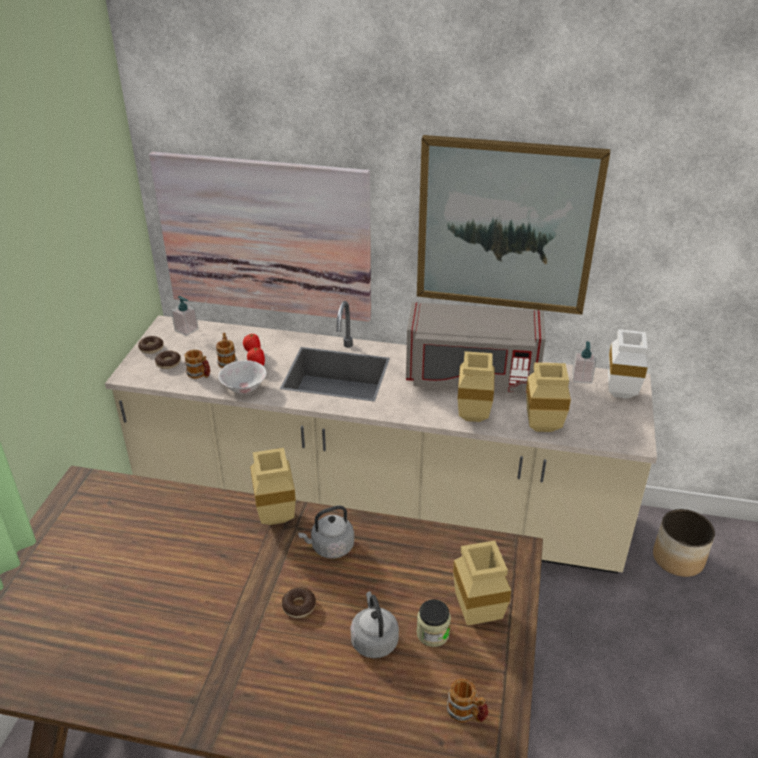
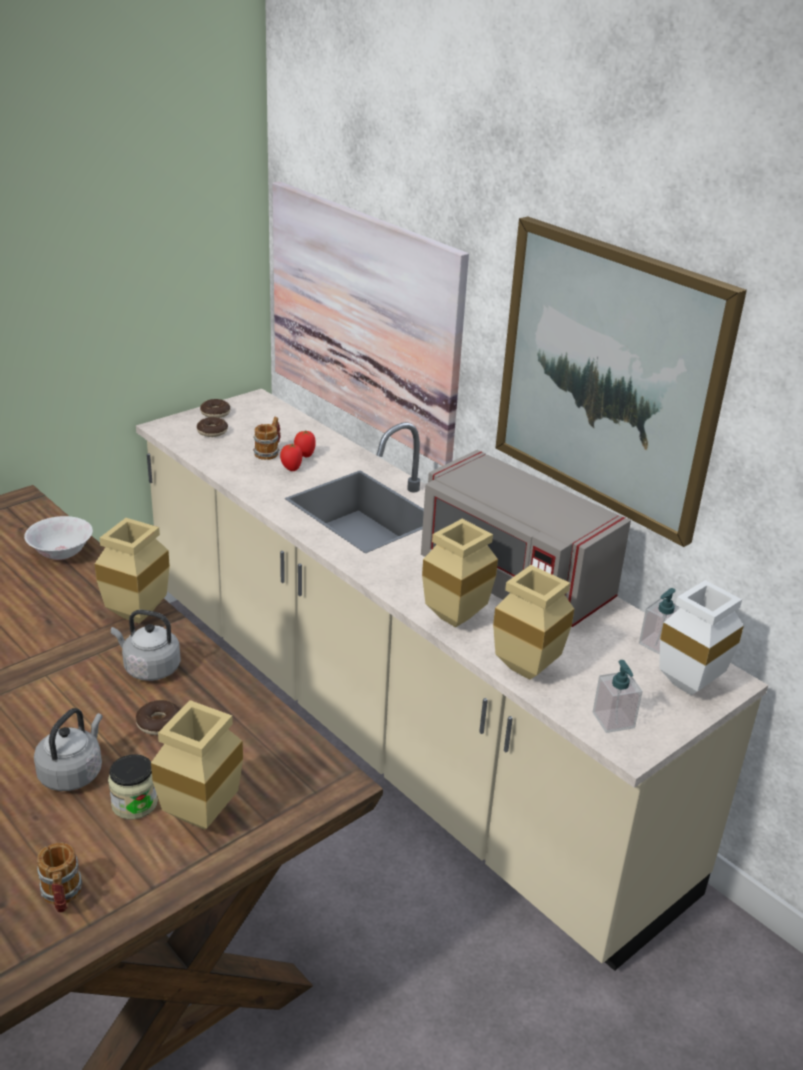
camera: 35 degrees right, 5 degrees down
(186, 330) = (269, 410): soap dispenser -> soap dispenser (613, 720)
(199, 374) = (226, 453): mug -> none
(244, 388) = (251, 482): white bowl -> white bowl (61, 553)
(299, 606) = (50, 702): donut -> donut (159, 723)
(678, 558) = (728, 1008): planter -> none

